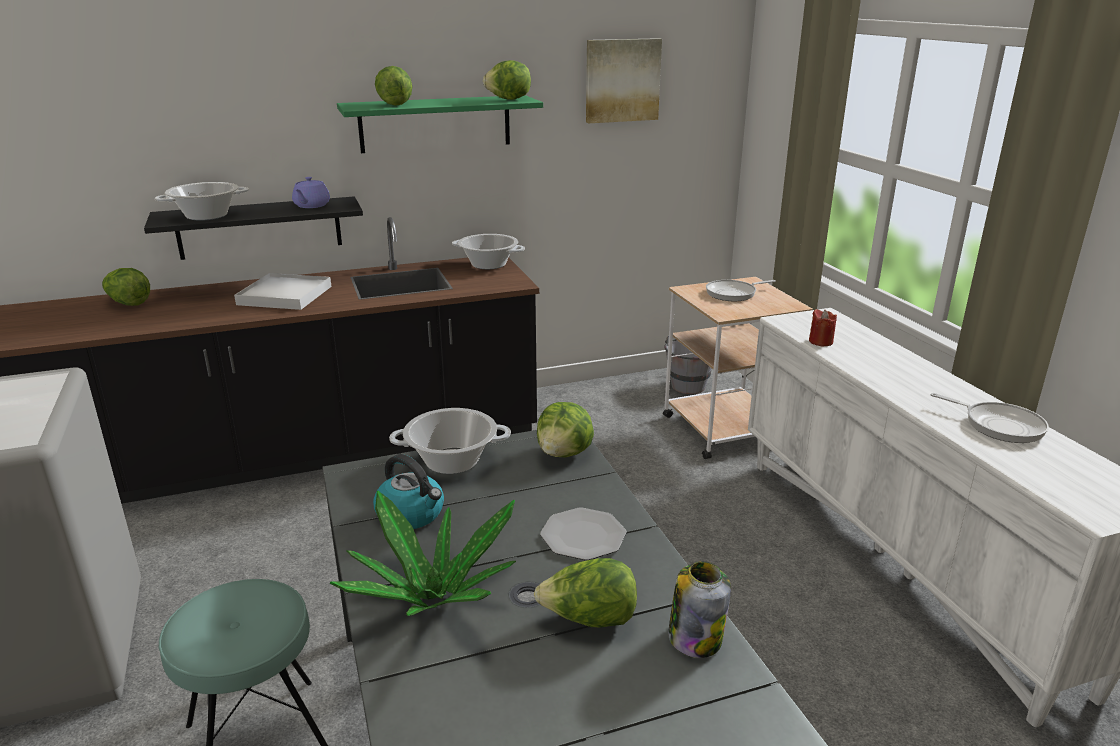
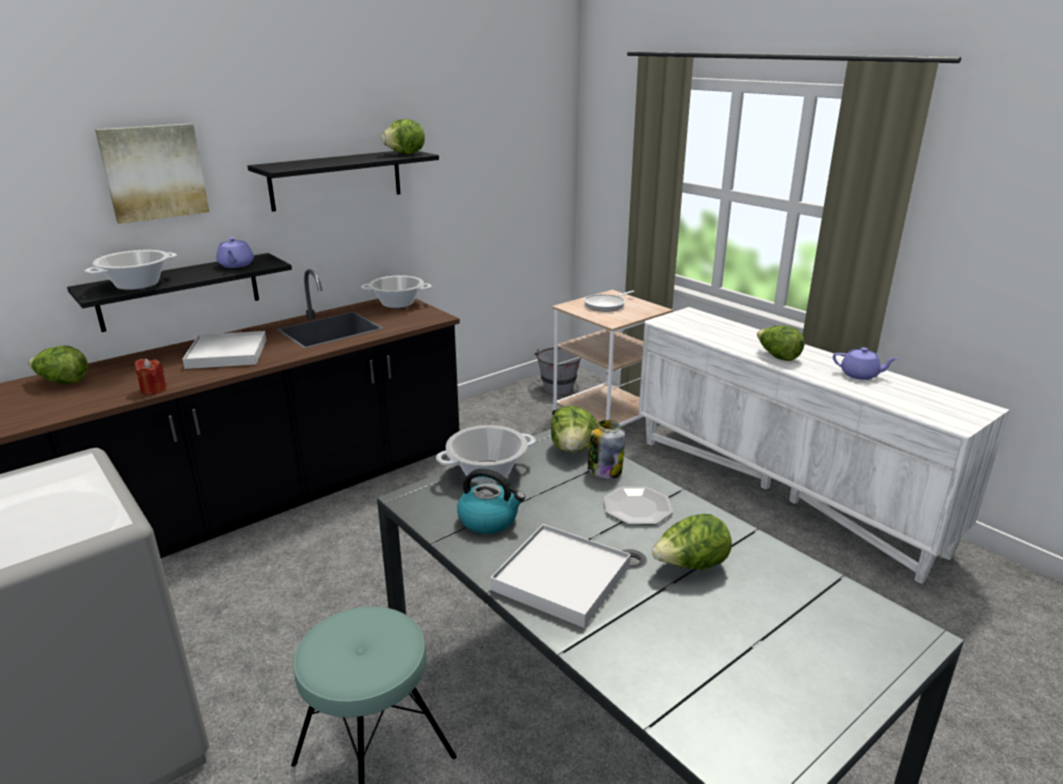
camera: 20 degrees left, 0 degrees up
(394, 104) = (308, 163): lettuce -> lettuce (777, 357)
(433, 598) = (562, 578): potted plant -> white tray
(435, 124) = (336, 179): green shelf -> black shelf
(622, 80) = (486, 132): picture -> picture (154, 172)
(695, 637) = (771, 560): jar -> jar (604, 470)
(820, 341) = (702, 333): red candle -> red candle (153, 390)
(999, 425) = (860, 375): frying pan -> purple teapot

